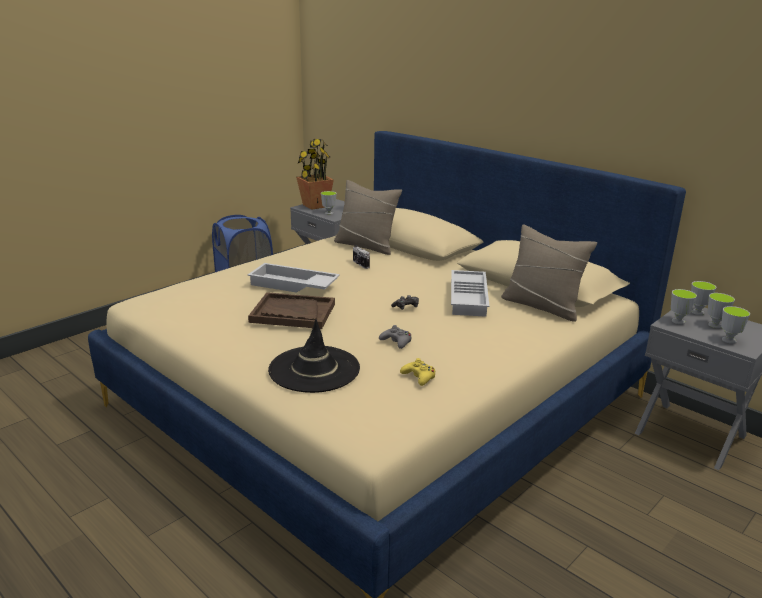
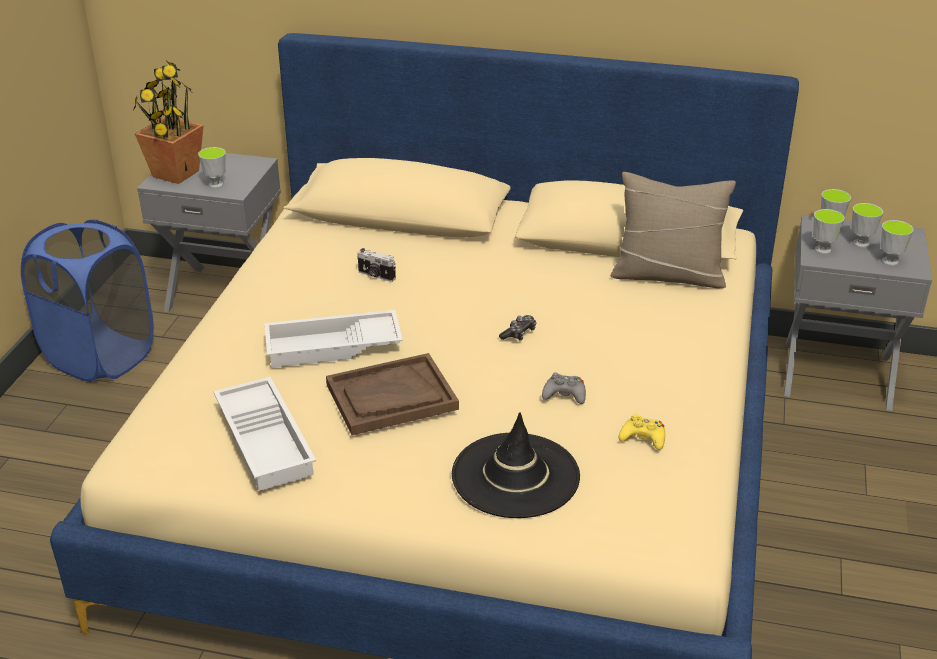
camera: 30 degrees left, 10 degrees up
(366, 246) = (345, 236): beige pillow -> none
(469, 298) = (576, 291): white tray -> white tray (267, 440)

